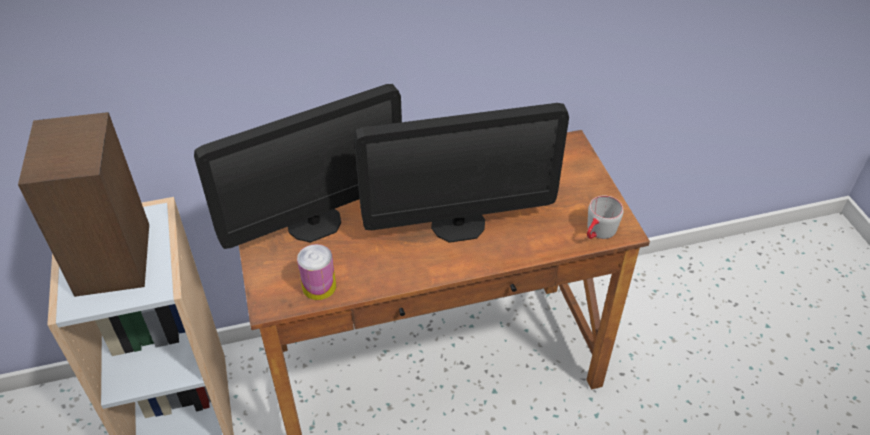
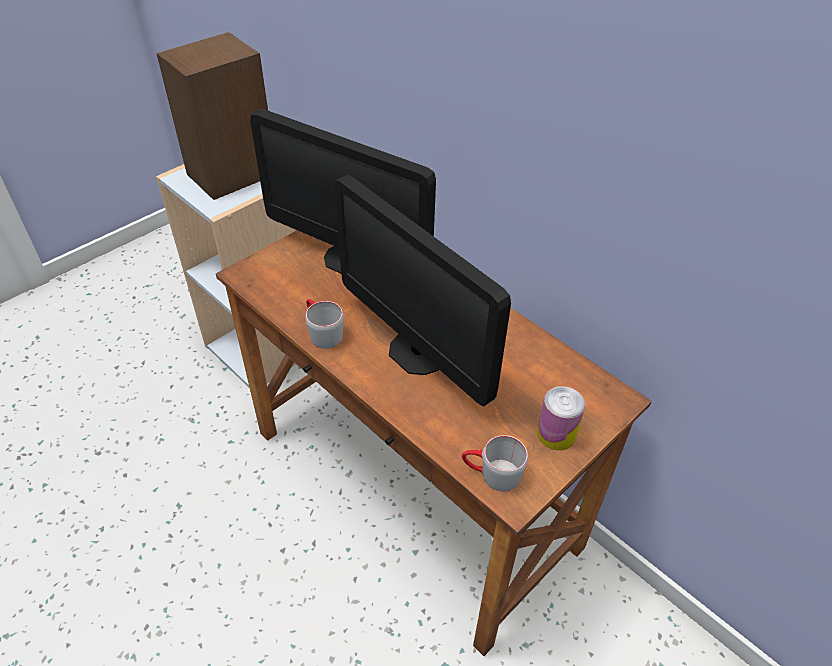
camera: 60 degrees right, 0 degrees up
(319, 286) = (278, 293): can -> can (556, 434)
(393, 274) = (322, 332): none -> grey mug

